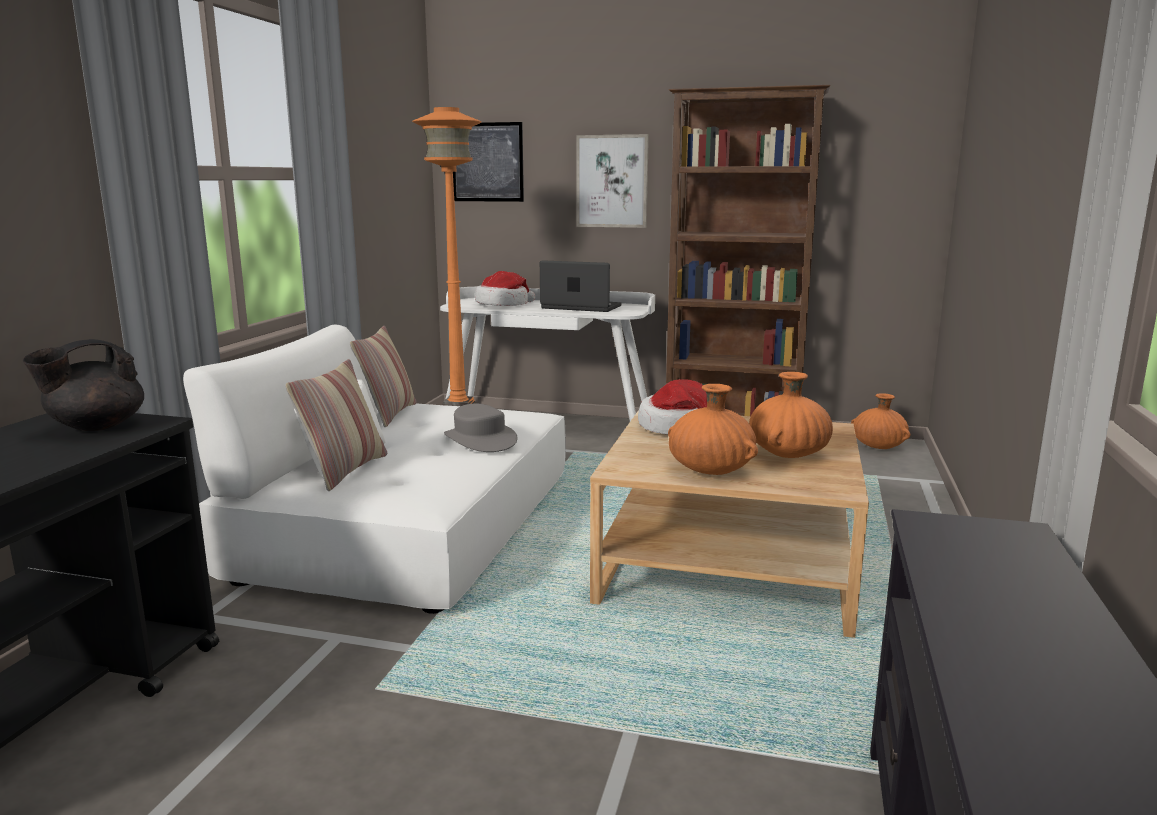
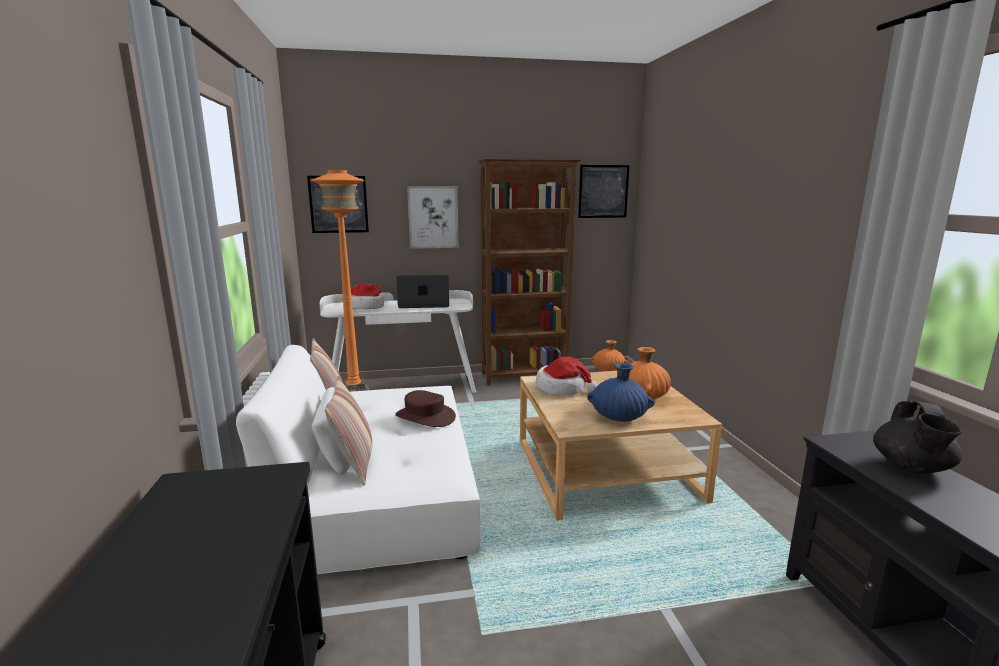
camera: 25 degrees left, 0 degrees up
(95, 426) = (234, 491): black teapot -> black teapot (911, 467)
(480, 440) = (425, 417): grey hat -> brown hat
(710, 470) = (619, 417): orange vase -> blue vase
(892, 140) = (603, 191): none -> picture

